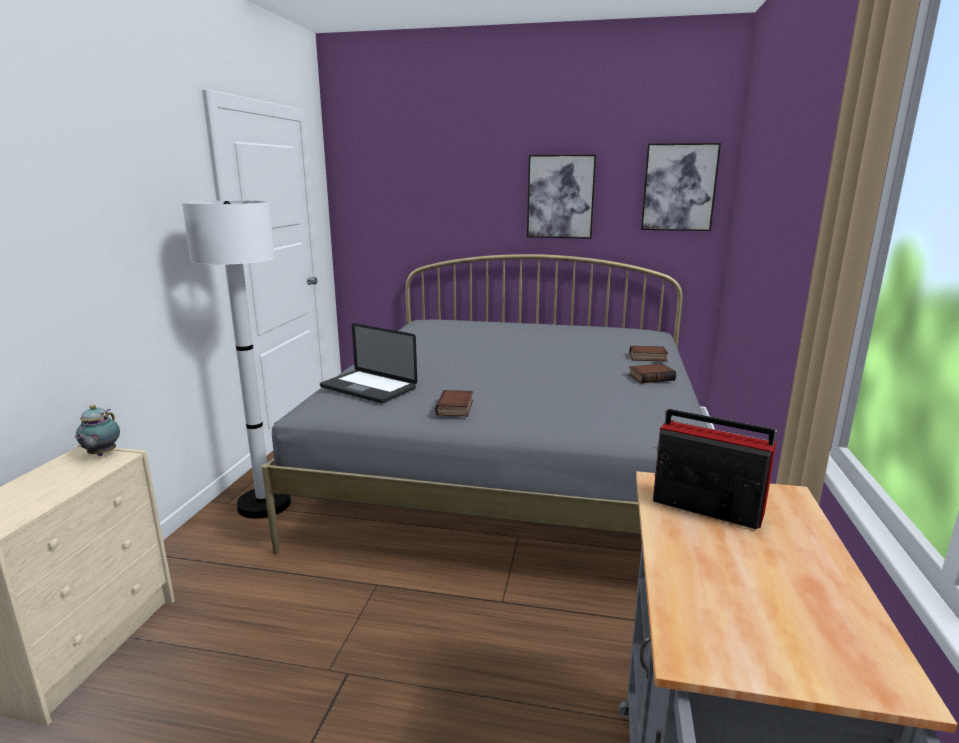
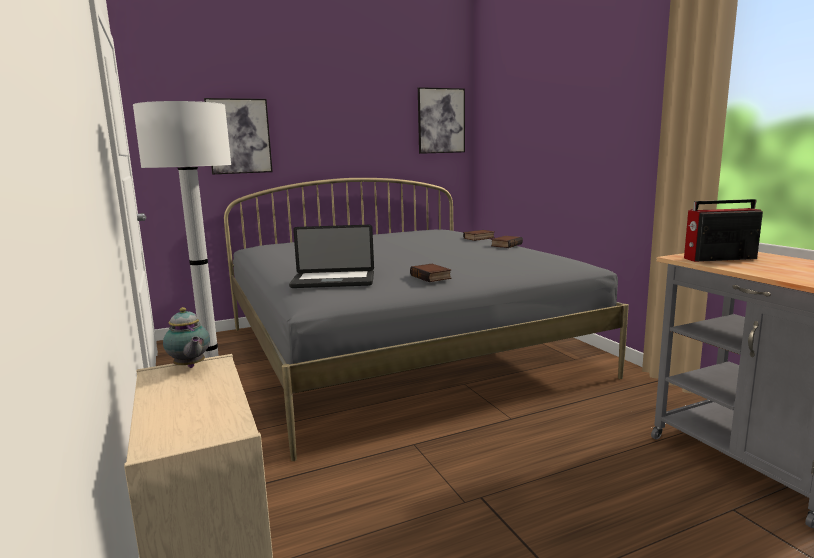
camera: 35 degrees left, 5 degrees down
(560, 197) = (358, 129): picture -> picture (239, 136)

